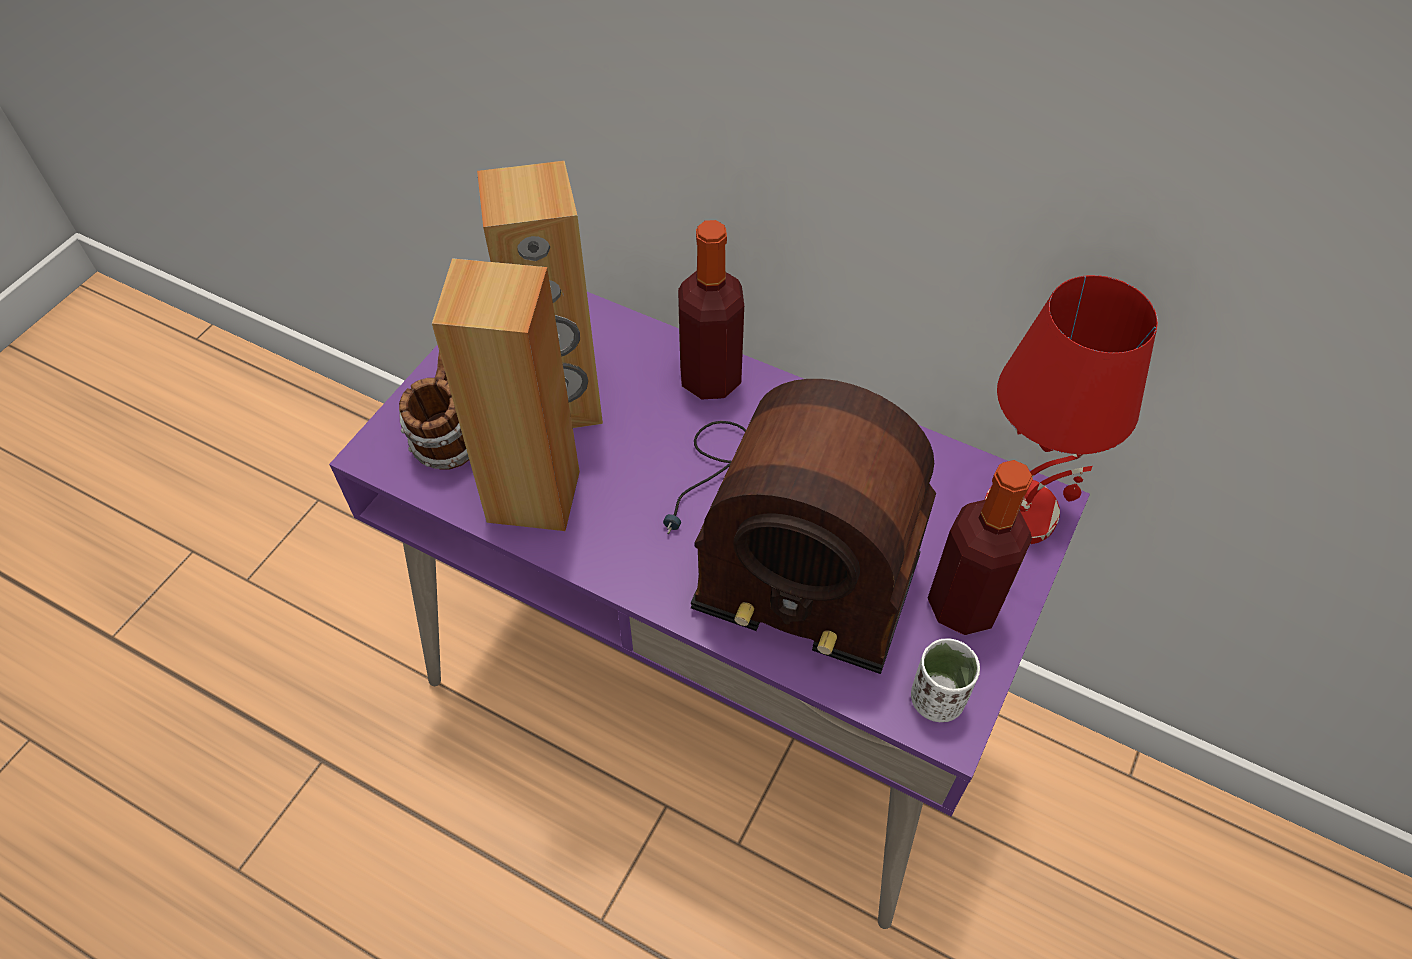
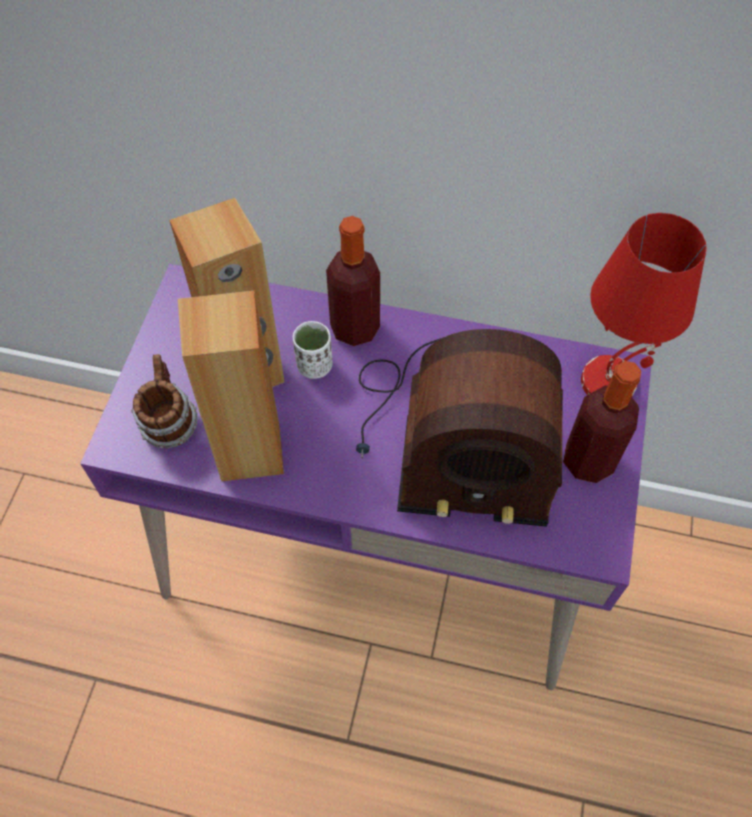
camera: 15 degrees left, 5 degrees up
(936, 699) = (589, 534): white cup -> white cup (314, 365)

